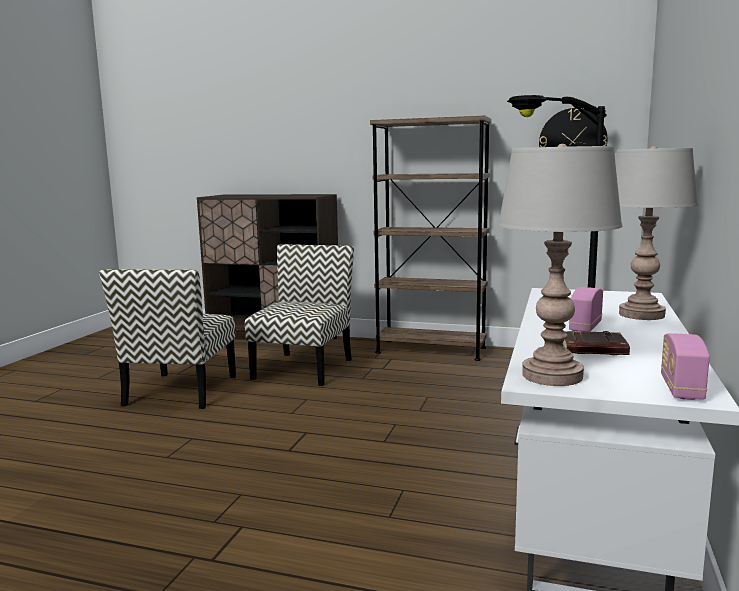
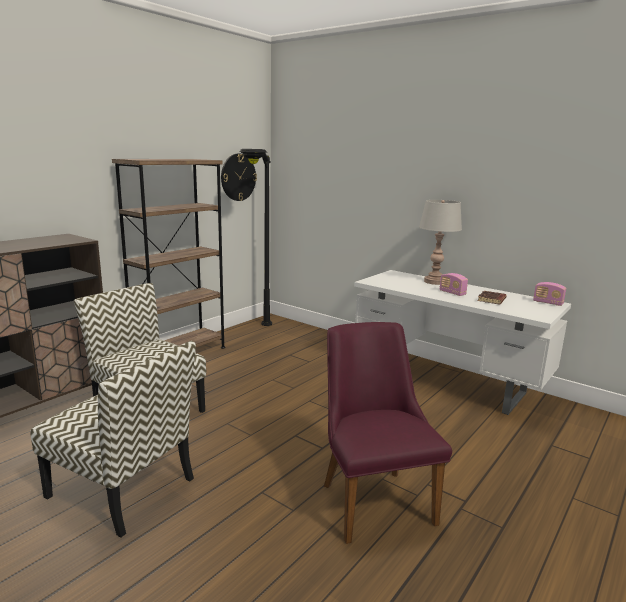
camera: 70 degrees left, 5 degrees up
(201, 493) = (372, 496): none -> purple chair
(552, 376) = (531, 313): grey table lamp -> none

